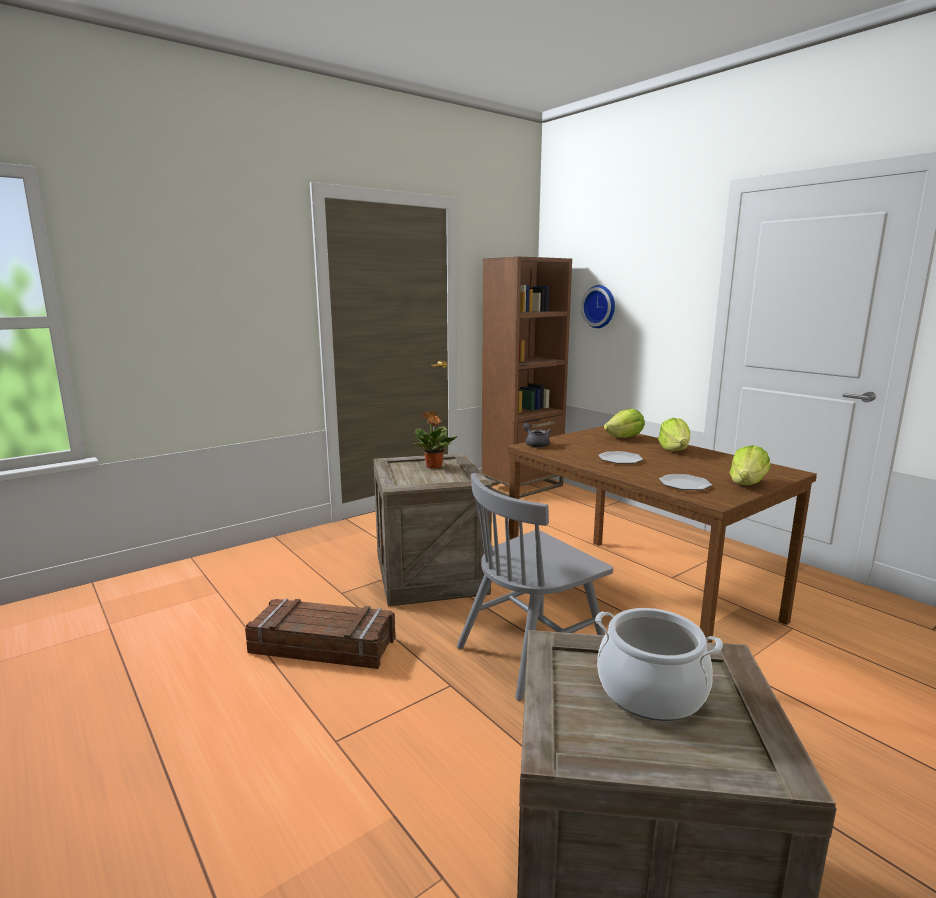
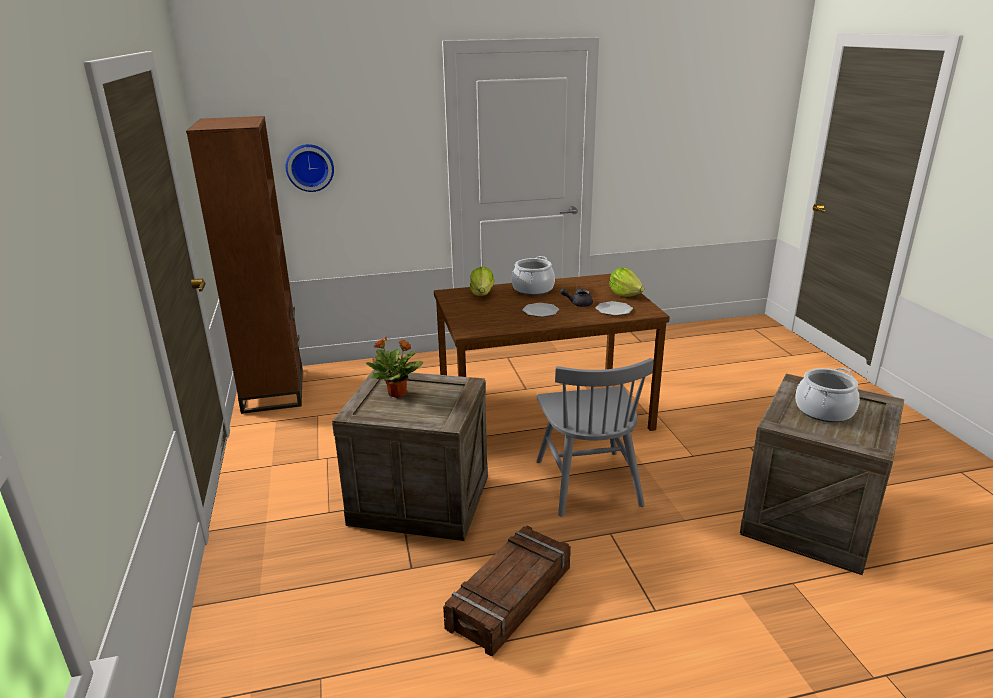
camera: 65 degrees left, 10 degrees up
(536, 444) = (466, 328): grey teapot -> grey teapot (578, 304)
(674, 450) = (532, 289): lettuce -> cooking pot

